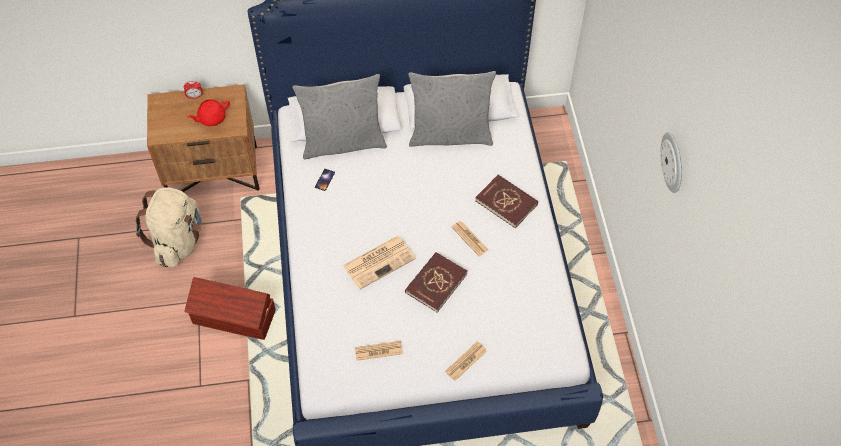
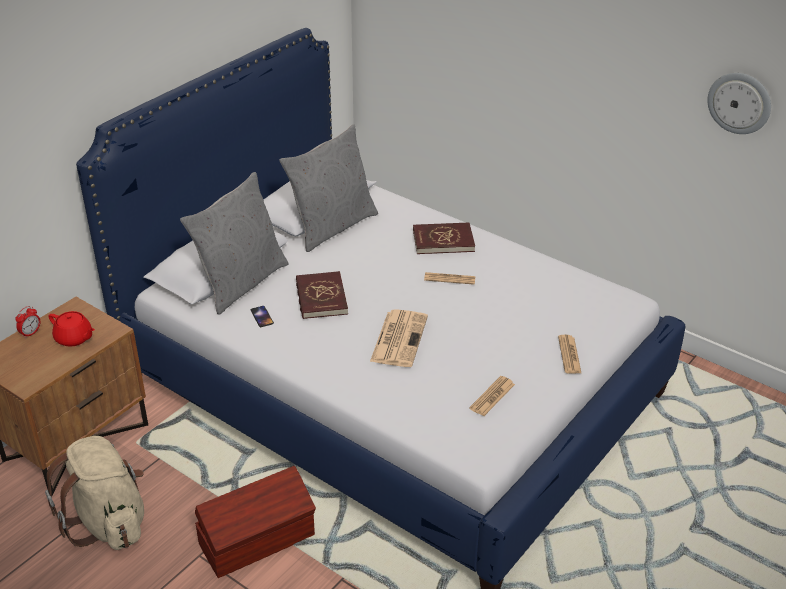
camera: 45 degrees left, 20 degrees down
(211, 118) = (74, 338): red teapot -> red teapot turned 75 degrees counterclockwise
(436, 283) = (467, 322): red book -> red book (321, 298)
(673, 162) = (613, 53): wall clock -> wall clock (739, 102)

